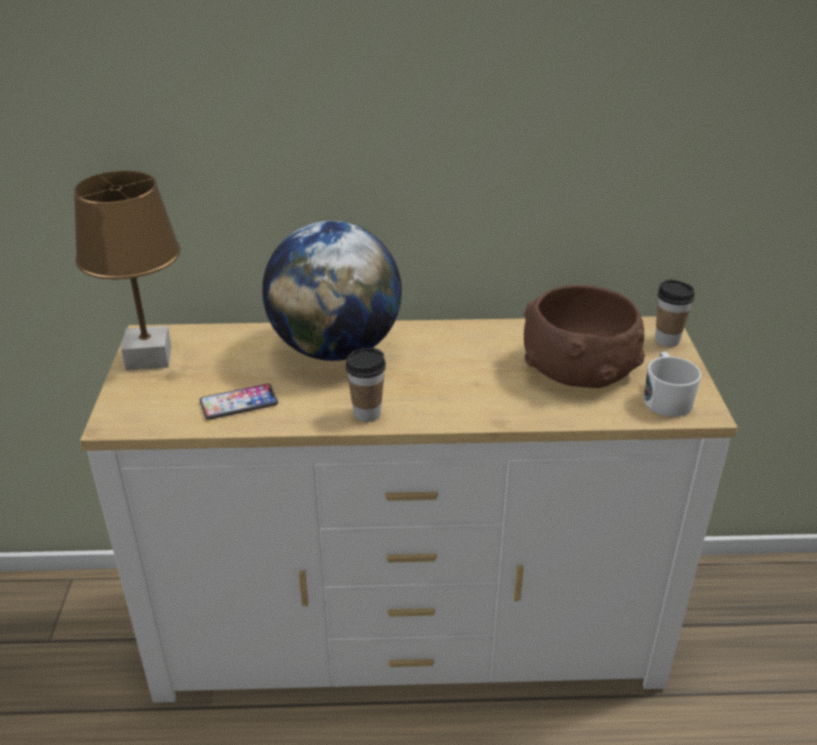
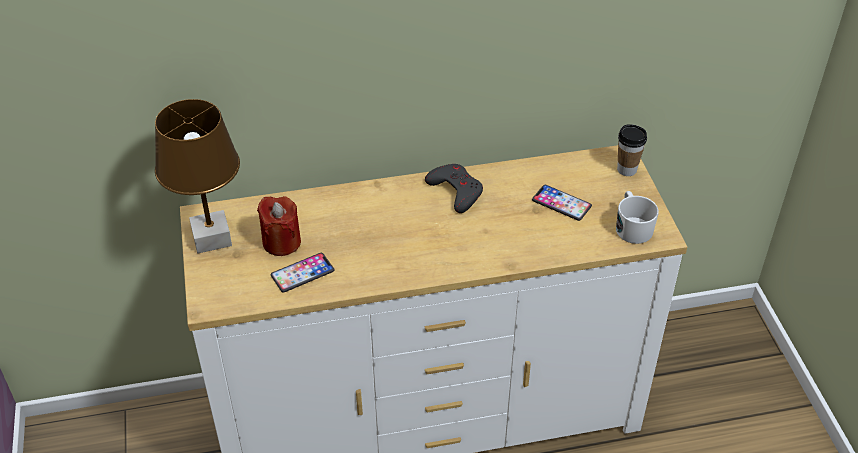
camera: 10 degrees left, 10 degrees up
(227, 369) = (281, 242): none -> red candle
(335, 349) = (364, 211): globe -> none
(367, 413) = (407, 270): cup -> none
(451, 341) = (456, 191): none -> grey game controller
(578, 365) = (561, 203): brown bowl -> phone

